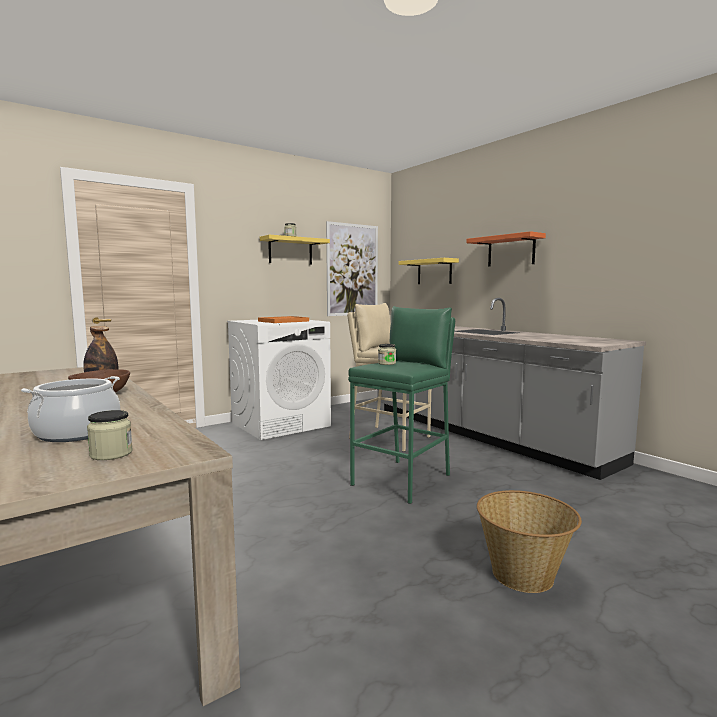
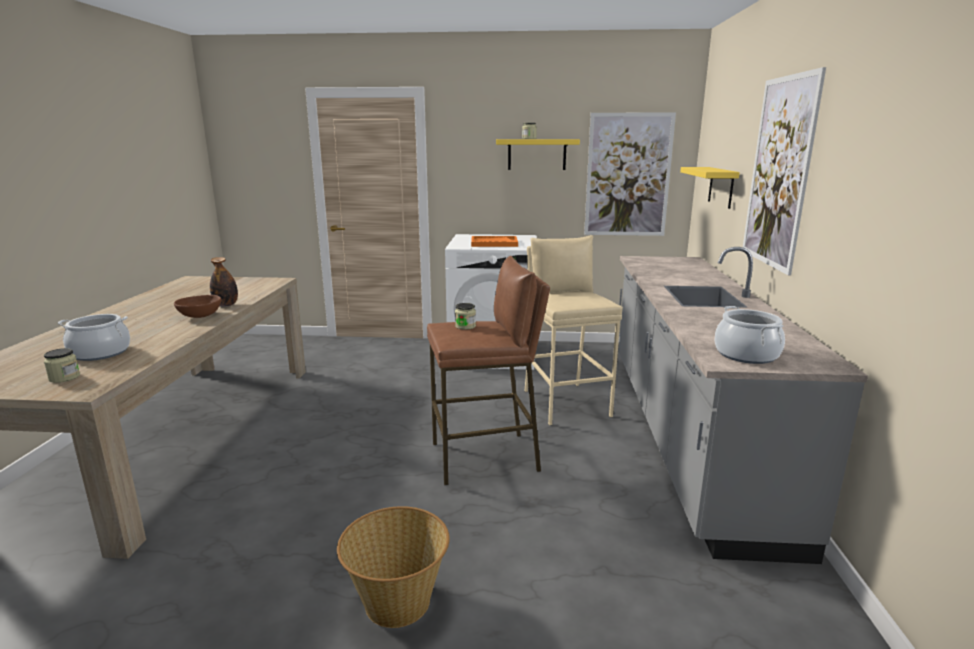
camera: 40 degrees right, 10 degrees up
(403, 480) = (485, 457): green stool -> brown stool
(511, 251) = (779, 172): orange shelf -> picture
(590, 342) = (746, 355): none -> cooking pot

